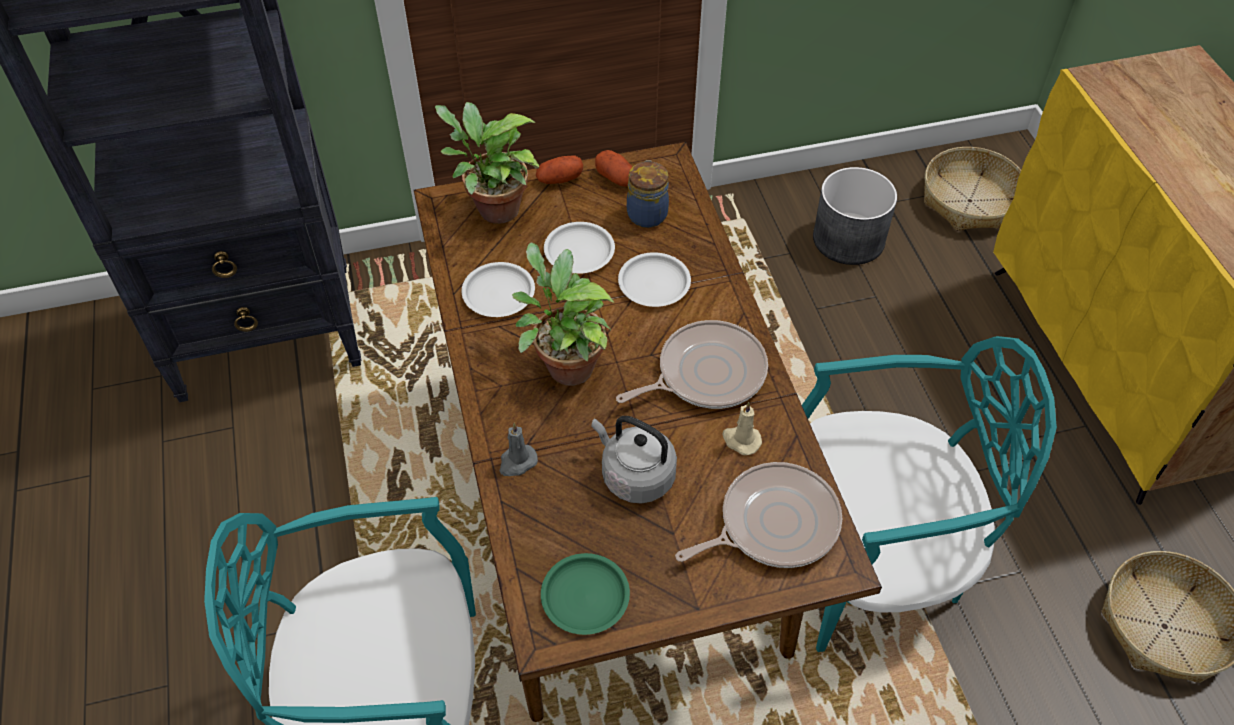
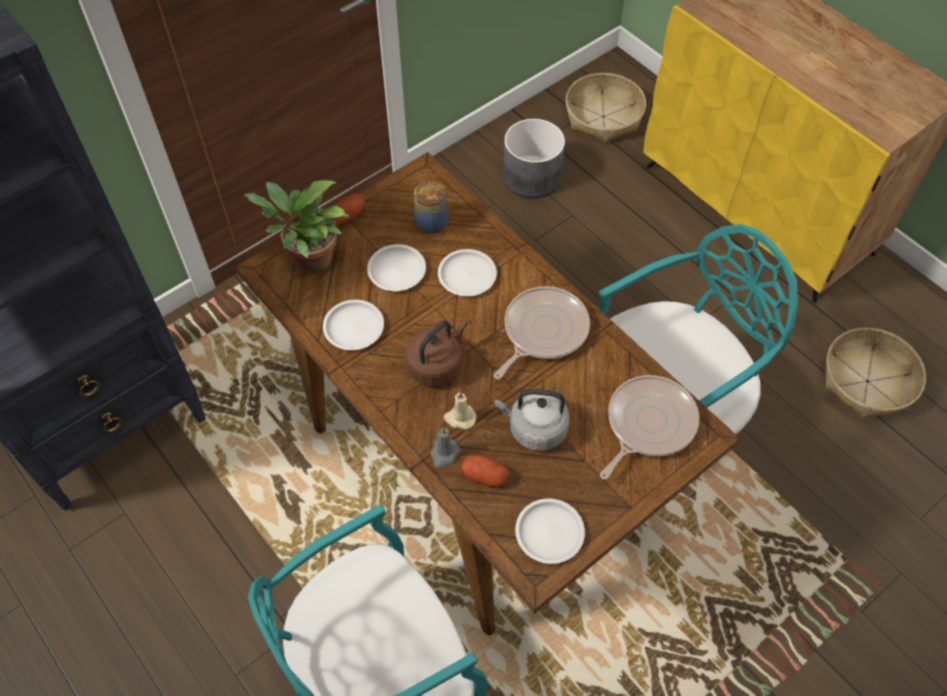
camera: 25 degrees left, 5 degrees up
(565, 365) = (437, 365): potted plant -> brown kettle
(584, 597) = (549, 533): green plate -> white plate
(616, 178) = (391, 200): potato -> potato (485, 476)
(741, 440) = (593, 372): beige candle -> beige candle (459, 418)

